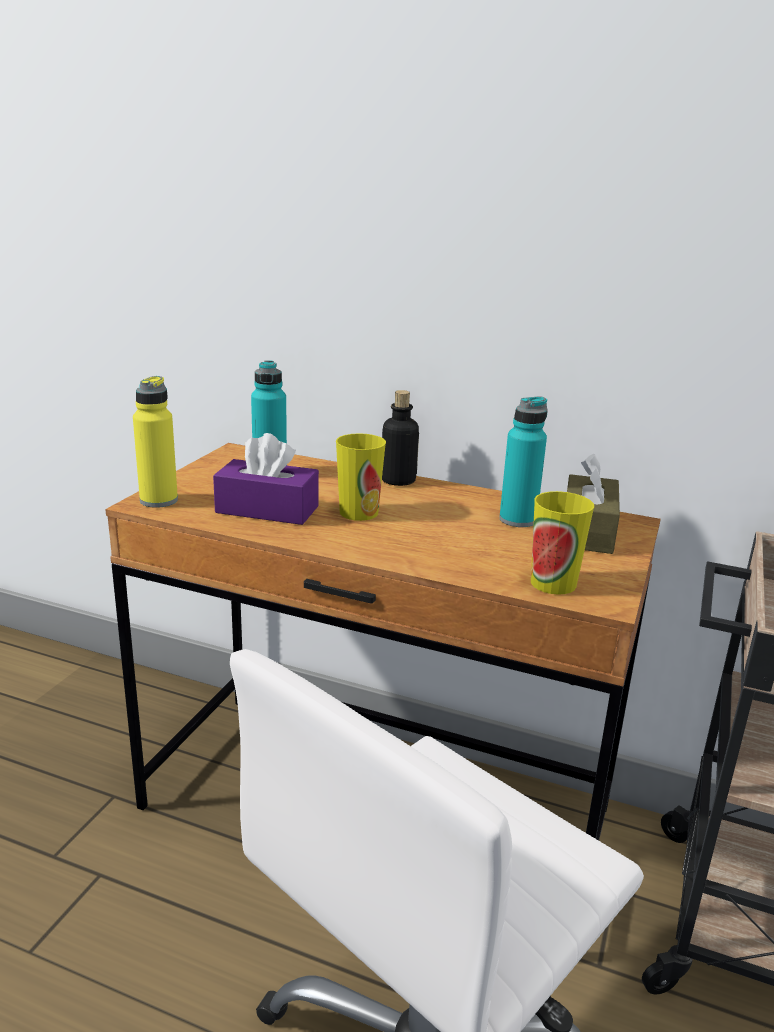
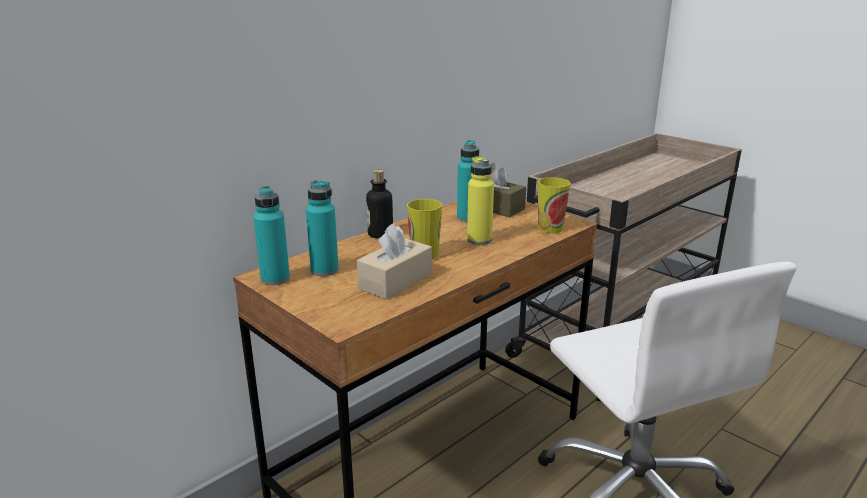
camera: 65 degrees left, 0 degrees up
(159, 500) = (342, 318): yellow bottle -> yellow bottle (479, 240)
(233, 458) = (275, 279): none -> turquoise bottle
(267, 509) = (395, 281): purple tissue box -> beige tissue box

